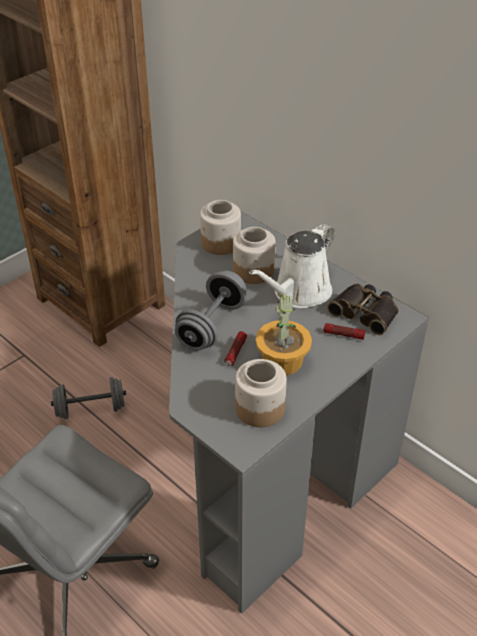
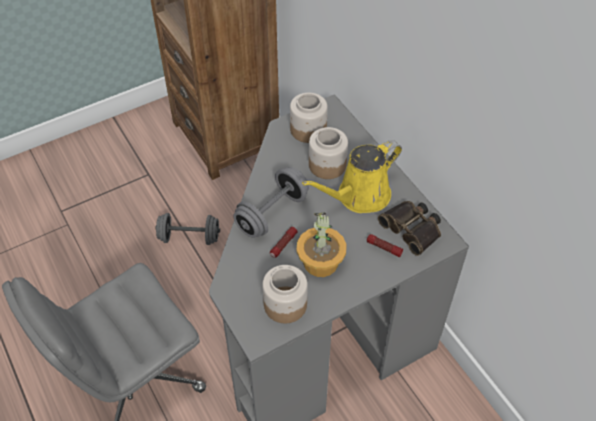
camera: 15 degrees right, 10 degrees up
(298, 293) = (359, 196): white watering can -> yellow watering can

